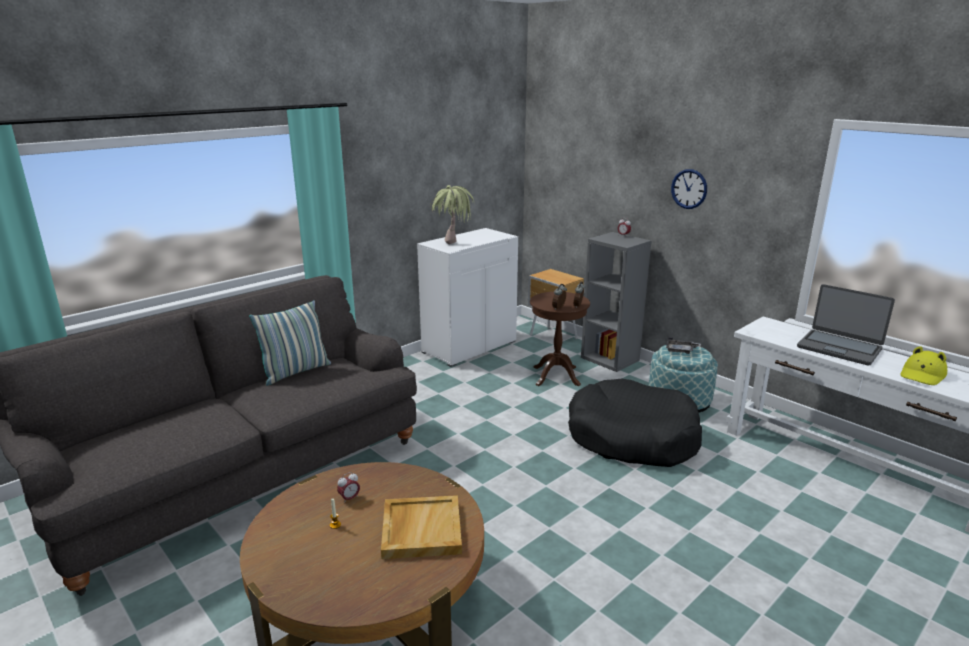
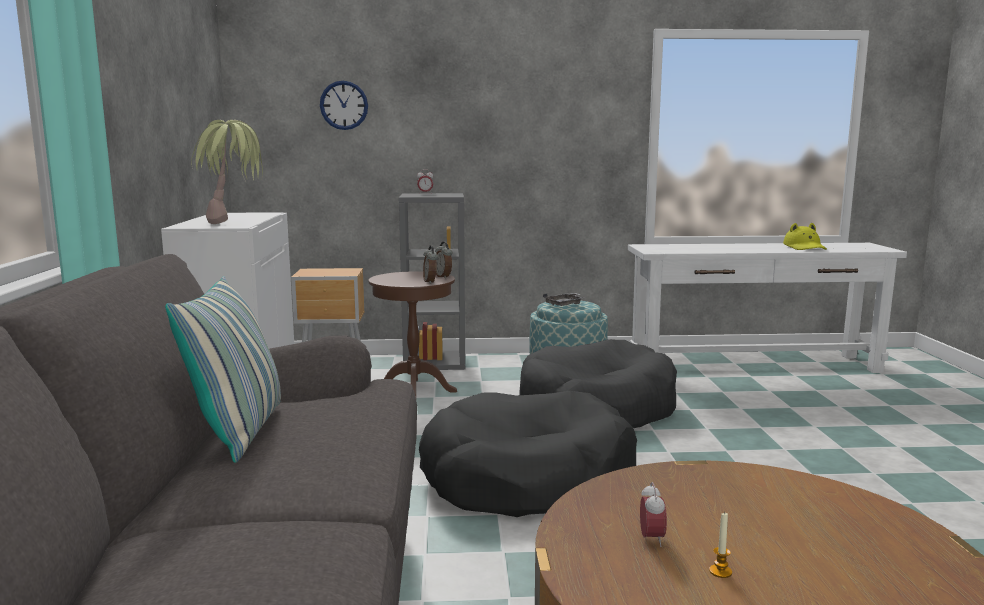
camera: 50 degrees left, 10 degrees down
(421, 529) = (792, 512): beige tray -> none
(502, 456) = (526, 478): none -> black dog bed
(689, 189) = (503, 121): wall clock -> wall clock (344, 105)
(839, 348) = (727, 247): laptop -> none

